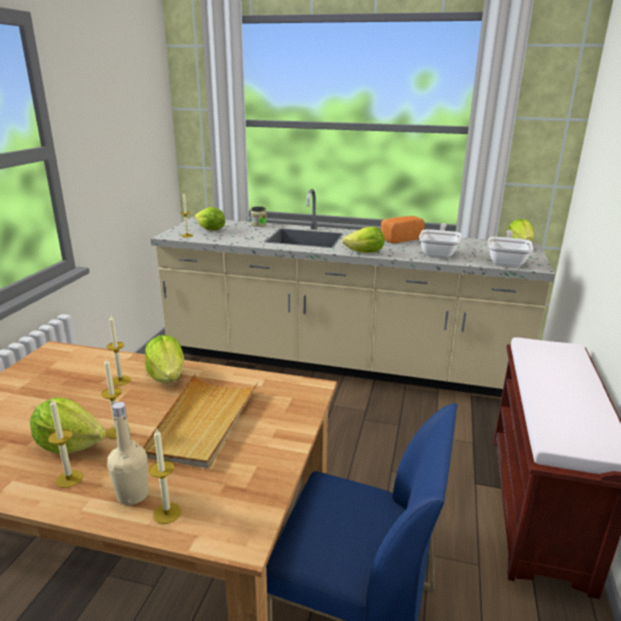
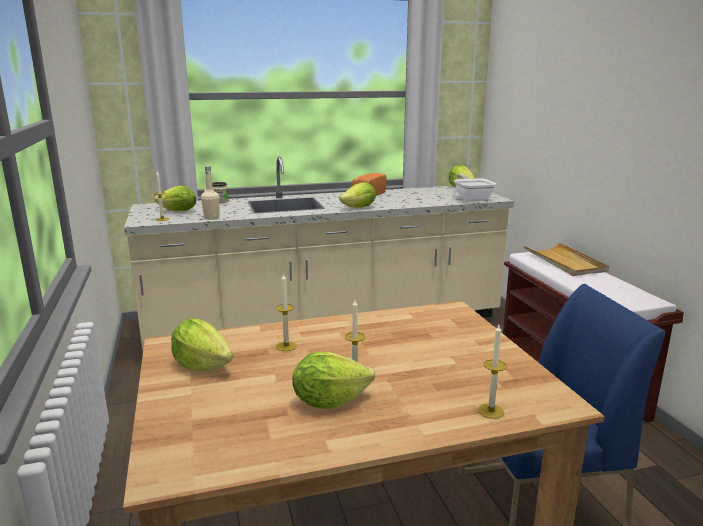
camera: 30 degrees left, 5 degrees down
(69, 479) = (375, 420): candle -> none
(132, 495) = (445, 411): beige bottle -> beige bottle (211, 218)
(167, 376) = (324, 332): lettuce -> lettuce (202, 365)
(203, 422) = (413, 352): beige tray -> beige tray (564, 262)
(439, 253) = (416, 200): frying pan -> none

